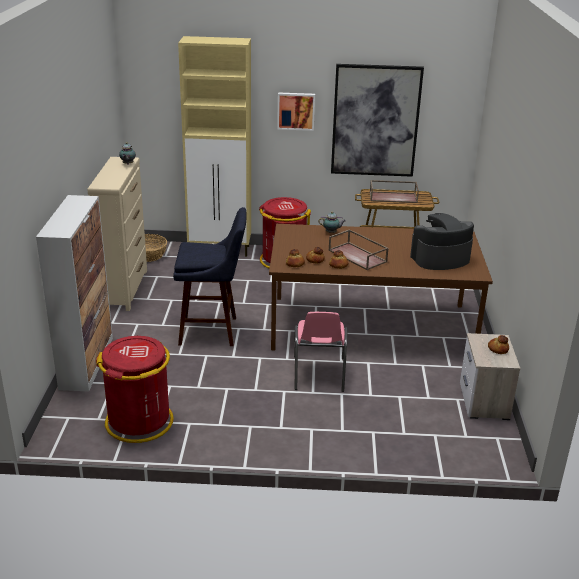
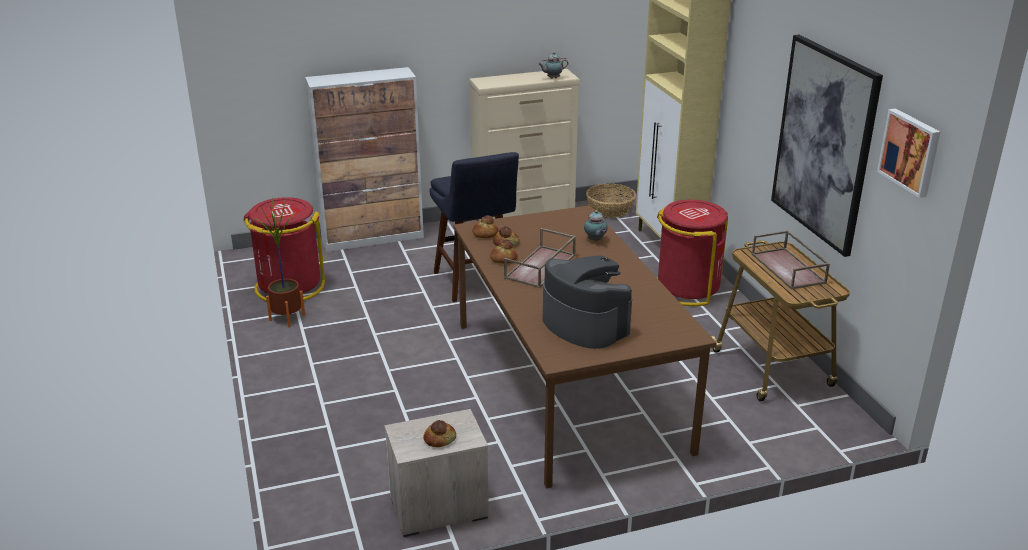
camera: 70 degrees right, 0 degrees up
(195, 430) = (287, 317): none -> potted plant
(296, 111) = (758, 91): picture -> picture (910, 152)
(318, 374) = (427, 367): pink chair -> none

